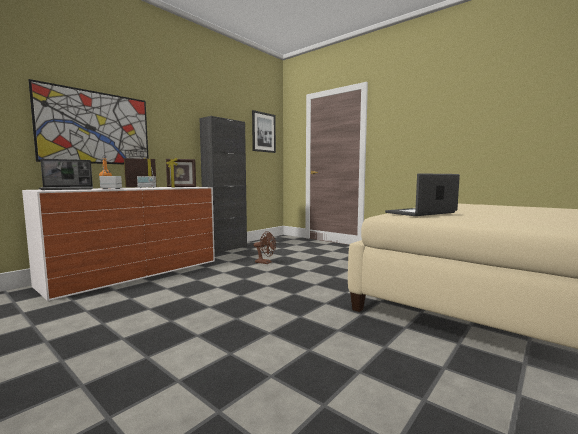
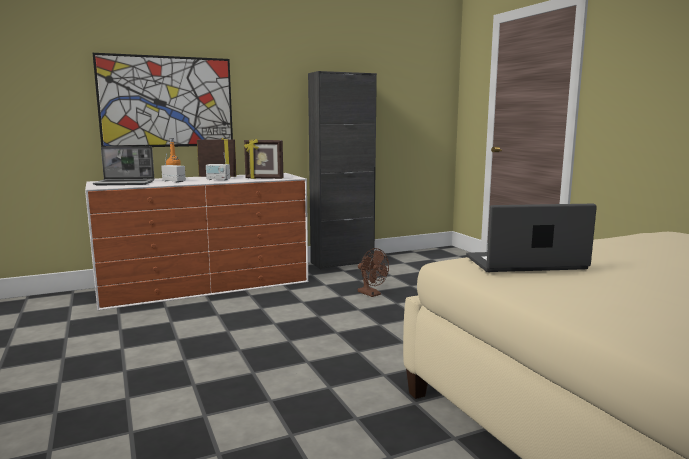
camera: 25 degrees right, 5 degrees up
(263, 132) = (420, 83): picture -> none

